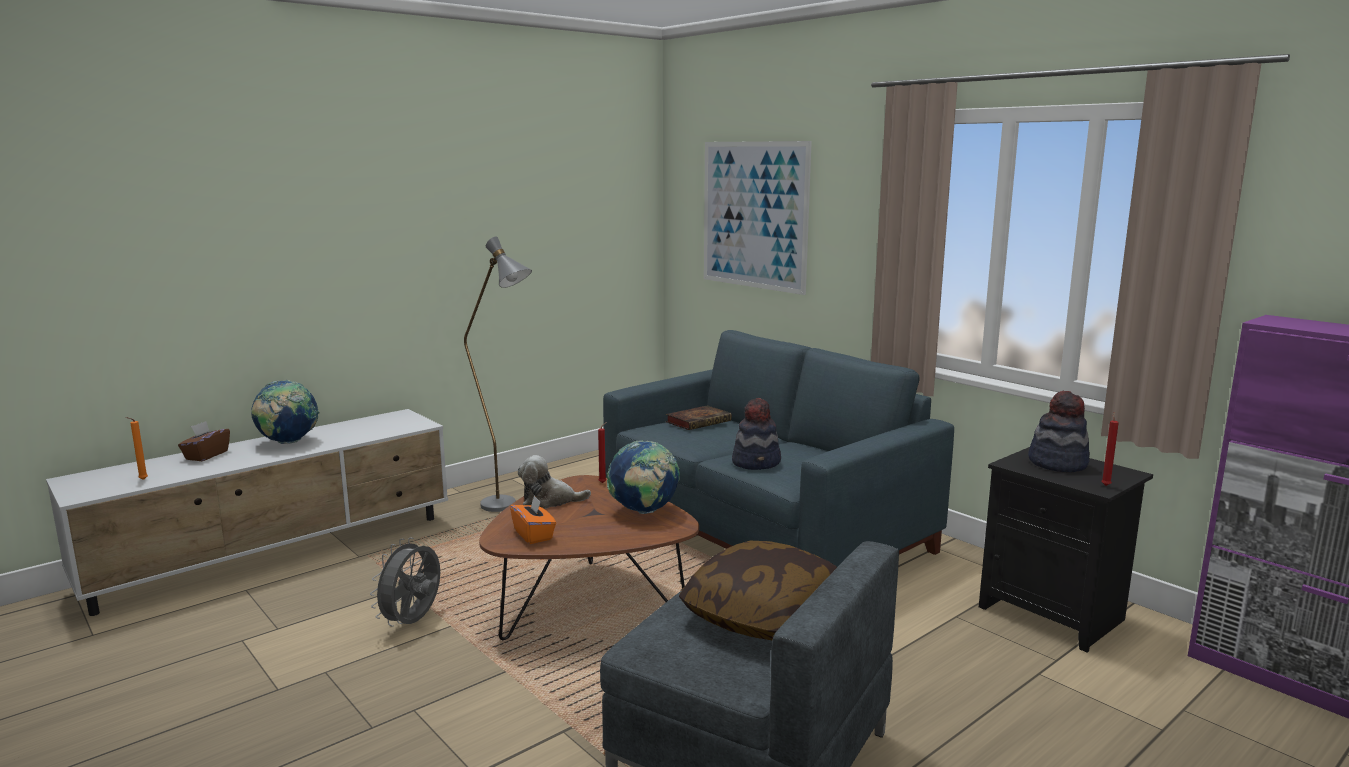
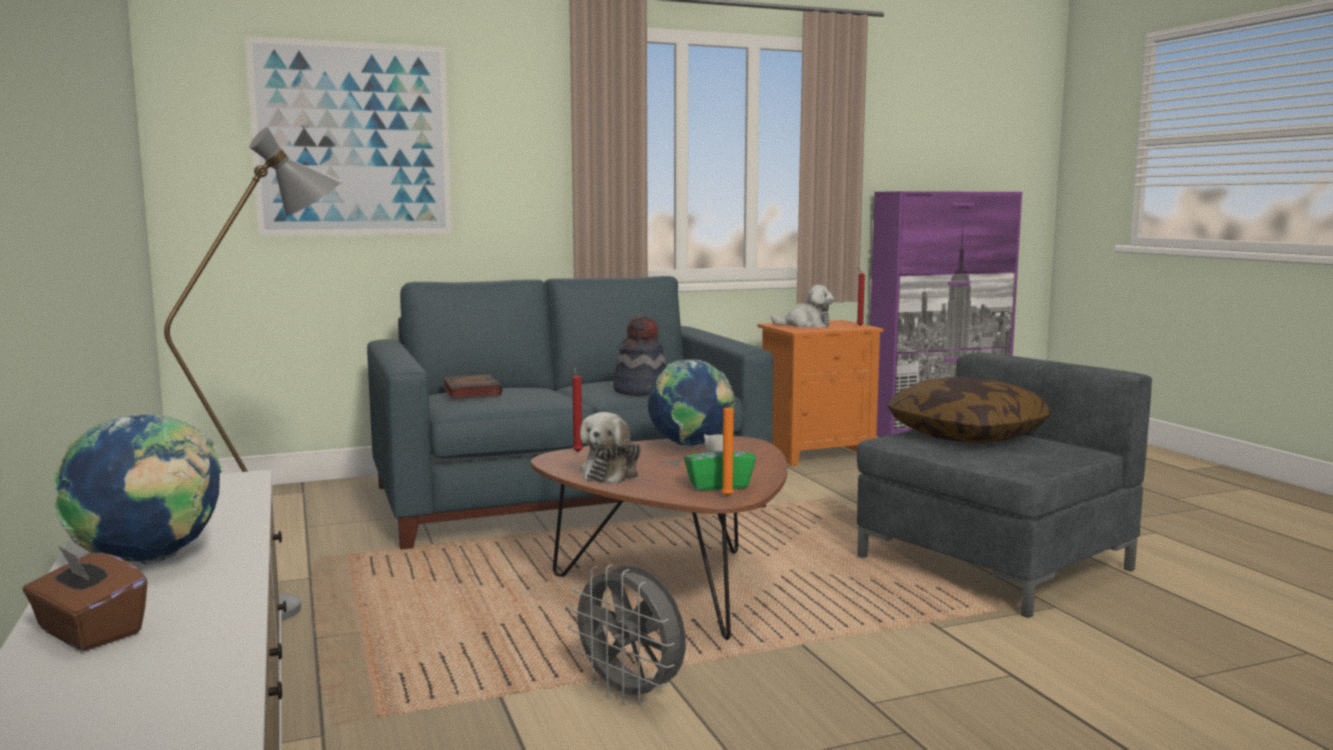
camera: 70 degrees left, 5 degrees down
(142, 480) = (178, 693): orange candle -> orange candle (728, 497)
(534, 535) = (718, 485): orange tissue box -> green tissue box
(1055, 614) = (816, 453): black nightstand -> orange nightstand
(1057, 463) = (806, 325): hat -> plush toy

